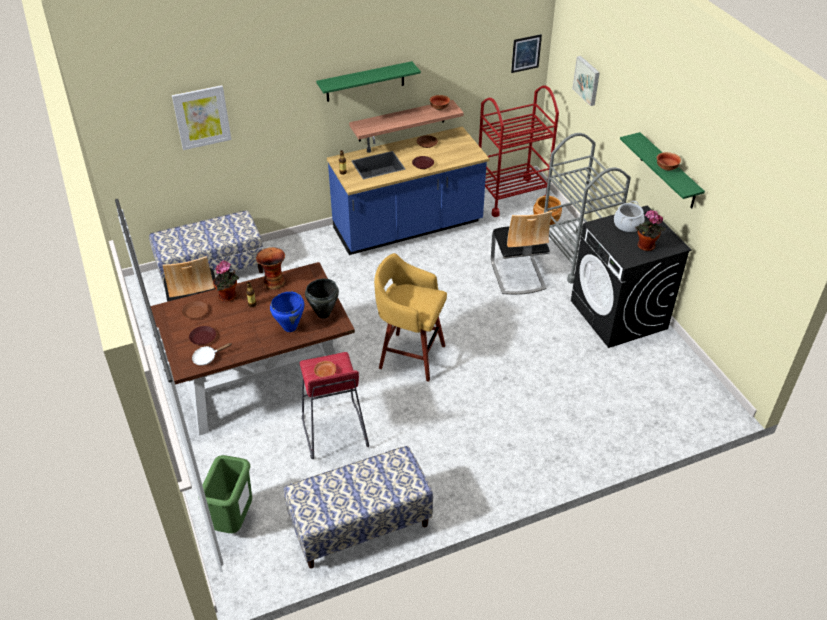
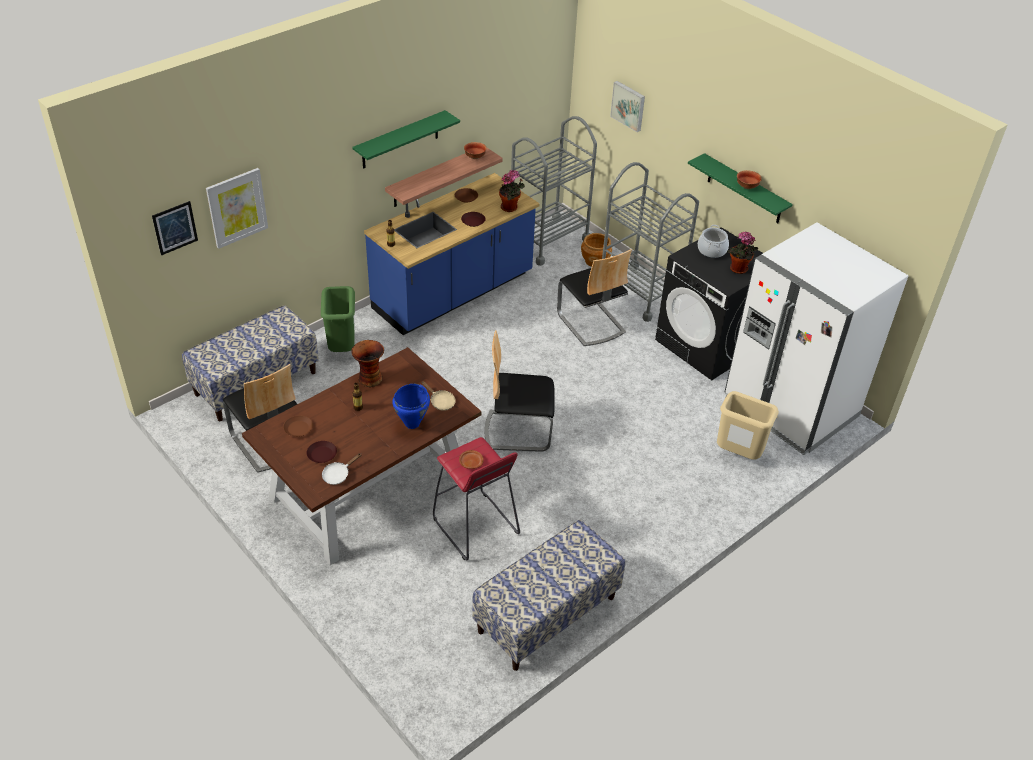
camera: 20 degrees left, 0 degrees up
(229, 296) = (328, 404): potted plant -> potted plant (510, 208)
(234, 521) = (413, 644): green trash can -> green trash can (342, 348)
(323, 314) = (440, 402): black cooking pot -> beige frying pan
(410, 356) = (518, 430): yellow stool -> chair
(511, 196) = (548, 240): red cart -> grey cart
(526, 53) = (551, 84): picture -> picture (175, 228)
(603, 422) = (737, 455): none -> beige trash can
(675, 389) = (790, 408): none -> white fridge

